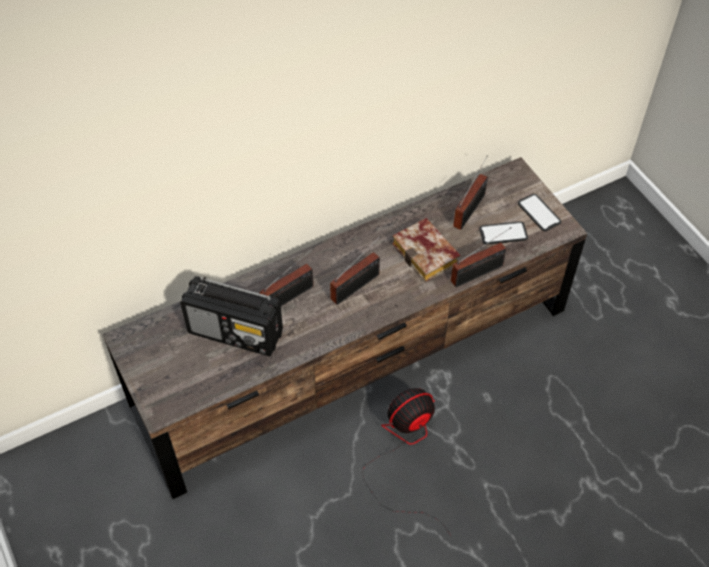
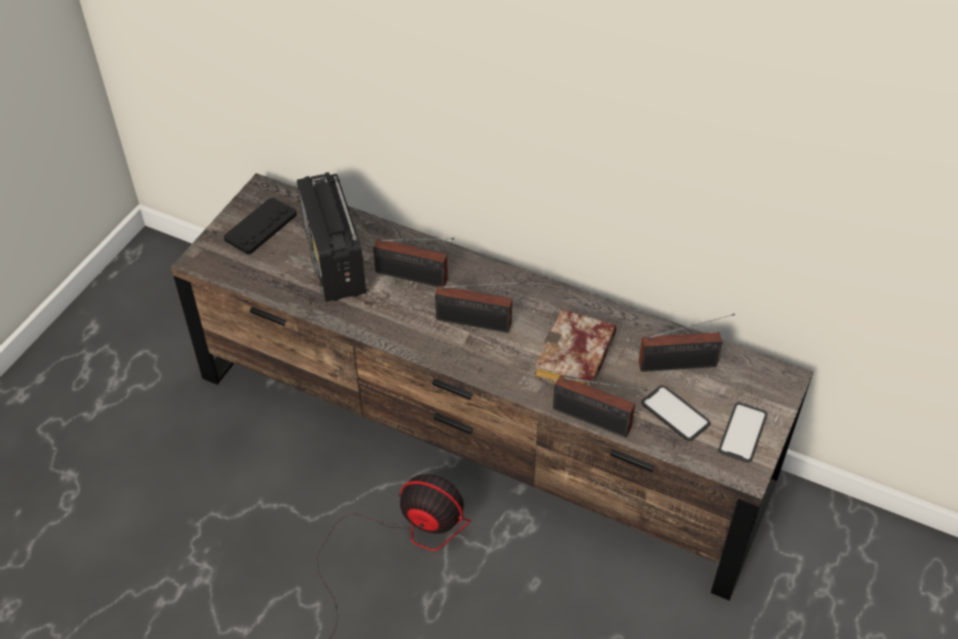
camera: 55 degrees right, 5 degrees down
(162, 358) = (260, 227): none -> black game controller

